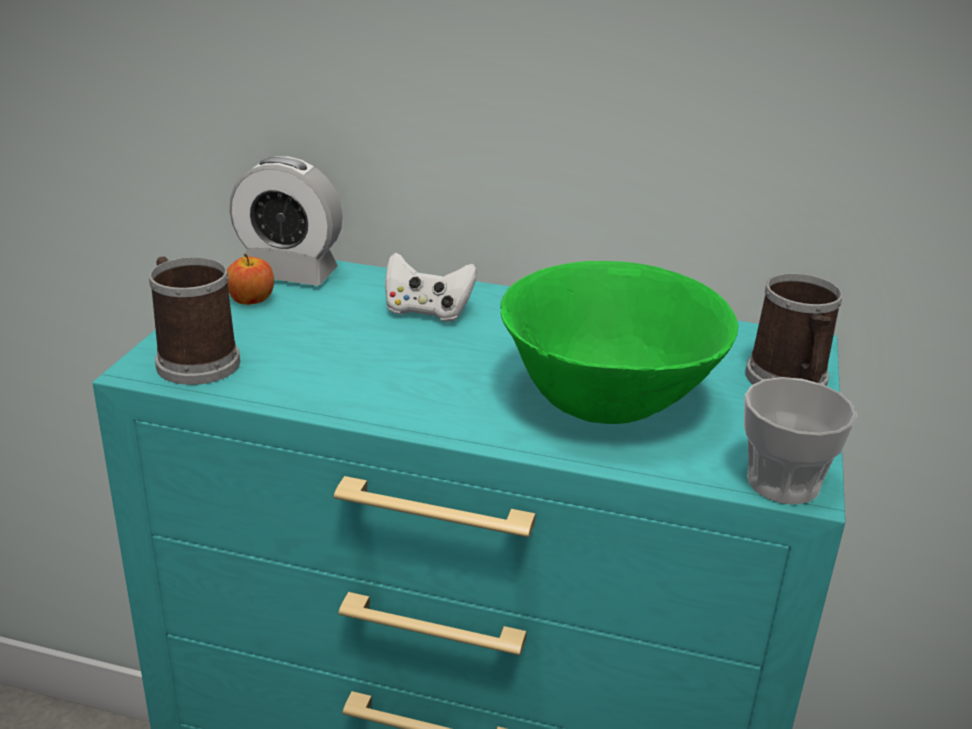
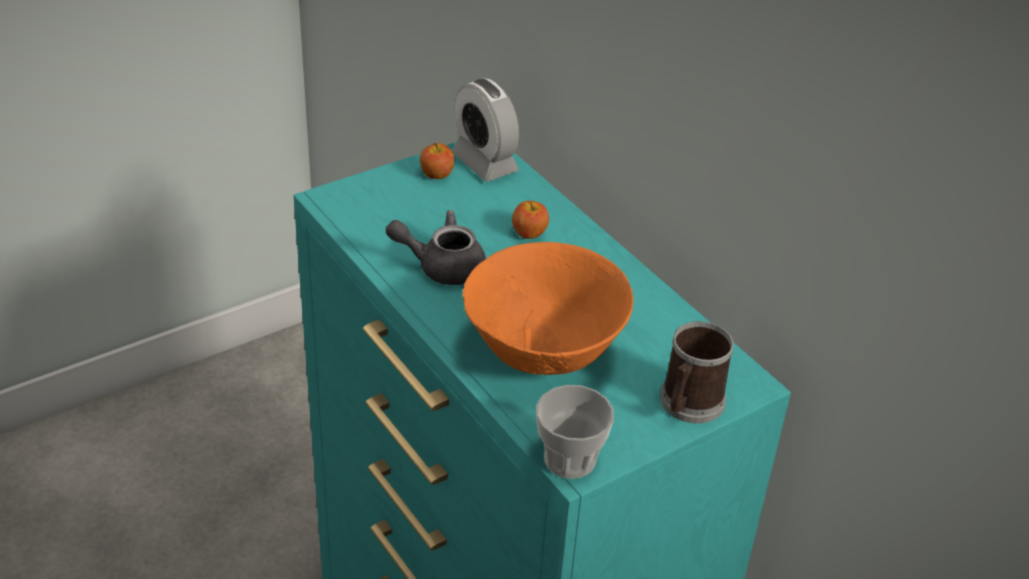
camera: 40 degrees right, 10 degrees up
(193, 360) = (356, 204): mug -> none
(381, 376) = (441, 266): none -> grey teapot
(427, 312) = (529, 233): white game controller -> apple
(608, 405) = (544, 355): green bowl -> orange bowl

